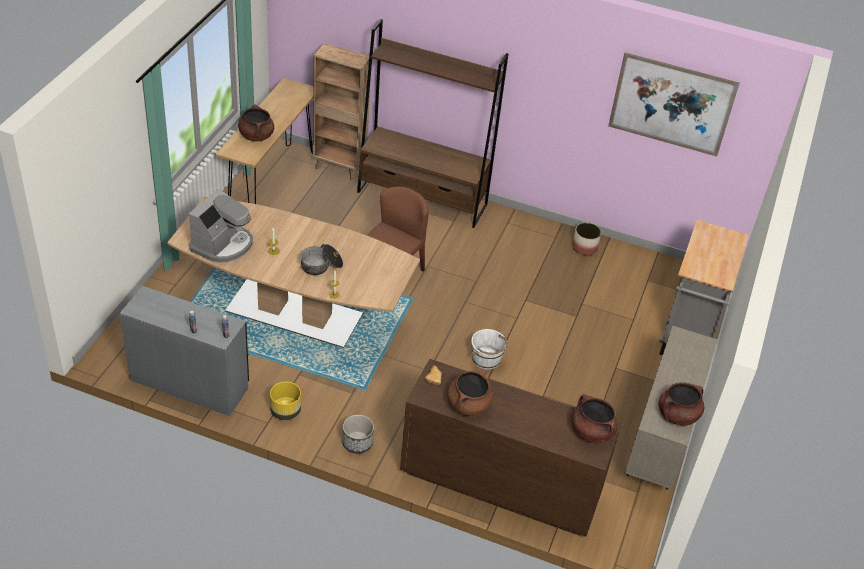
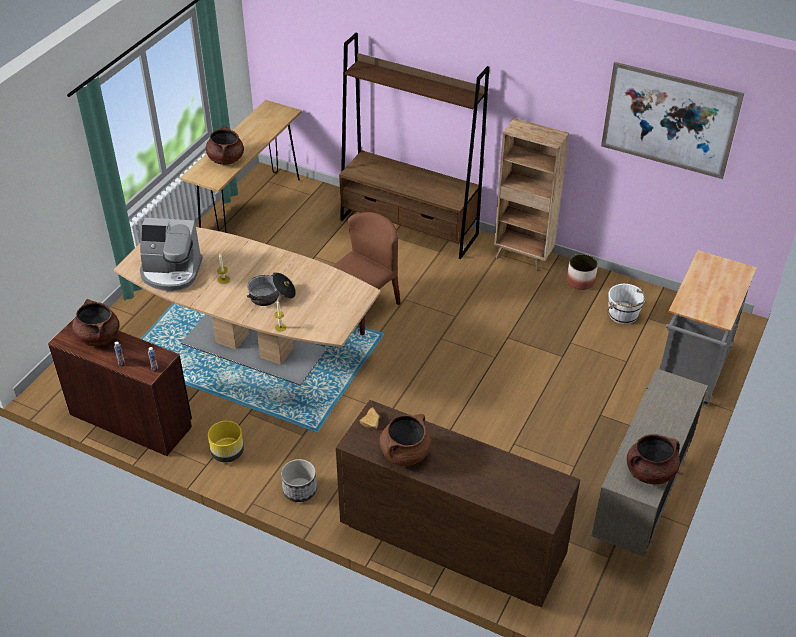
camera: 10 degrees right, 0 degrees up
(189, 383) = (131, 419): grey desk -> brown desk
(223, 245) = (171, 272): coffee machine -> coffee machine turned 60 degrees clockwise
(339, 168) = (325, 195): brown bookcase -> brown bookcase (523, 257)
(486, 359) = (455, 402): white bucket -> white bucket (623, 315)
(591, 431) = (542, 488): brown cooking pot -> brown cooking pot (98, 337)

